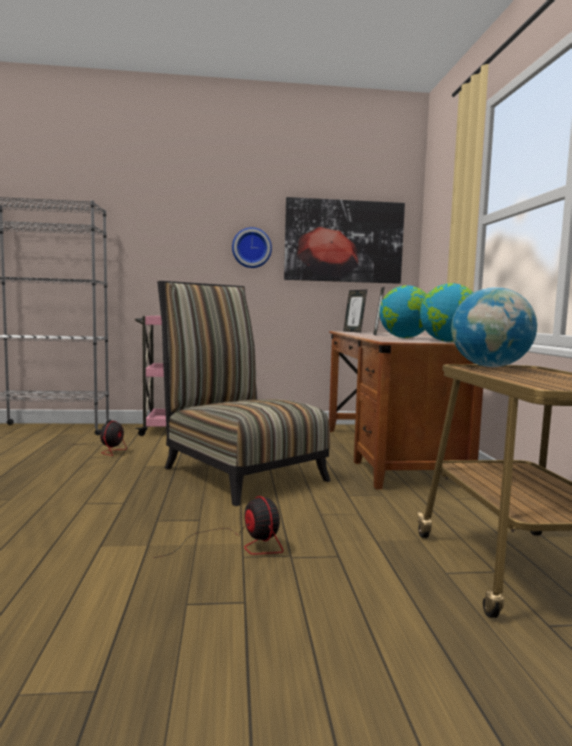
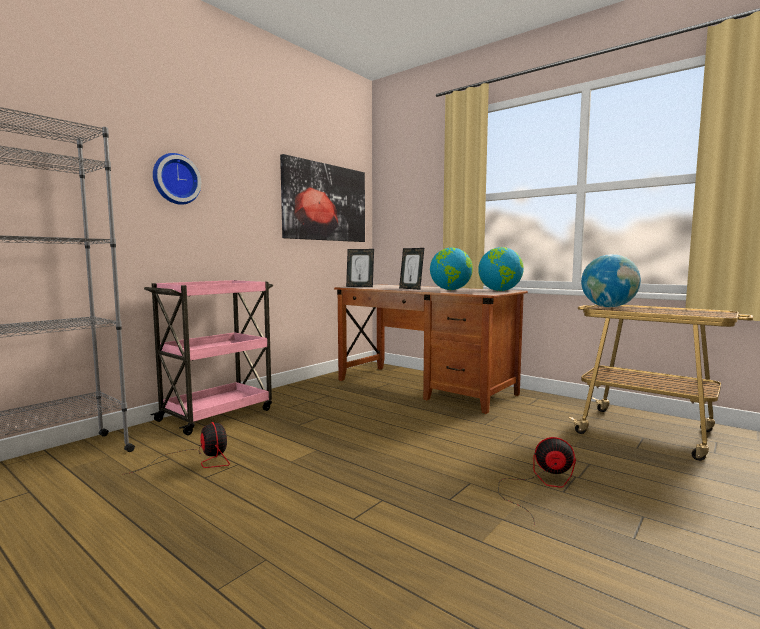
camera: 45 degrees left, 0 degrees up
(239, 471) = (377, 434): chair -> none
(251, 248) = (253, 204): wall clock -> wall clock (175, 179)

